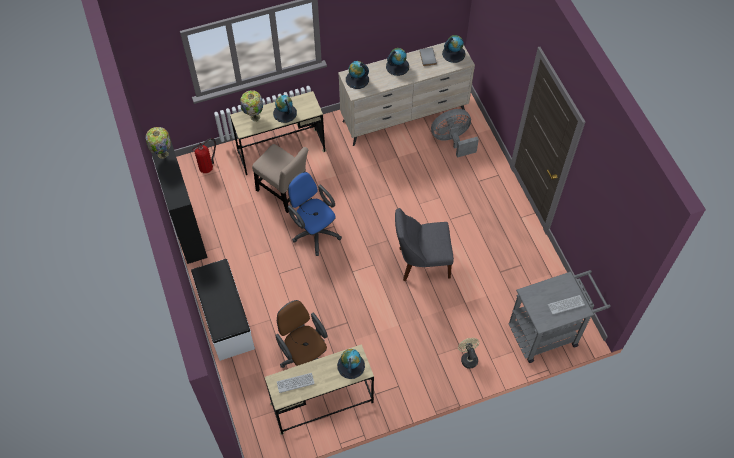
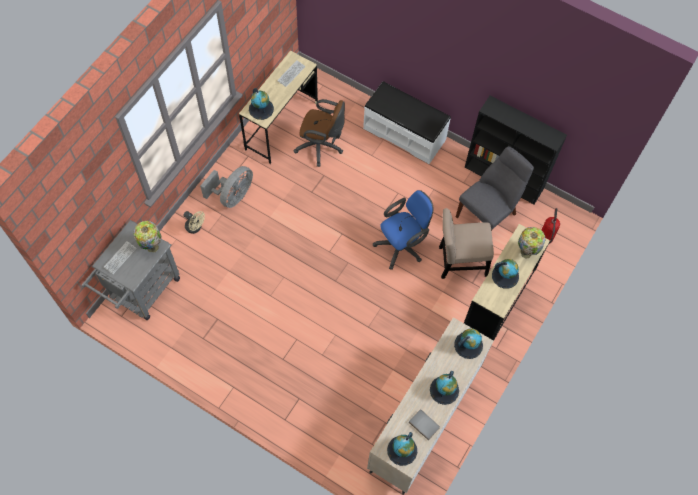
camera: 140 degrees right, 5 degrees up
(162, 155) = (544, 133): table lamp -> table lamp (152, 246)
(314, 231) = (402, 245): blue office chair -> blue office chair turned 45 degrees counterclockwise
(421, 262) = (291, 281): grey chair -> grey chair (488, 214)
(452, 141) = (356, 427): grey fan -> grey fan (232, 196)

